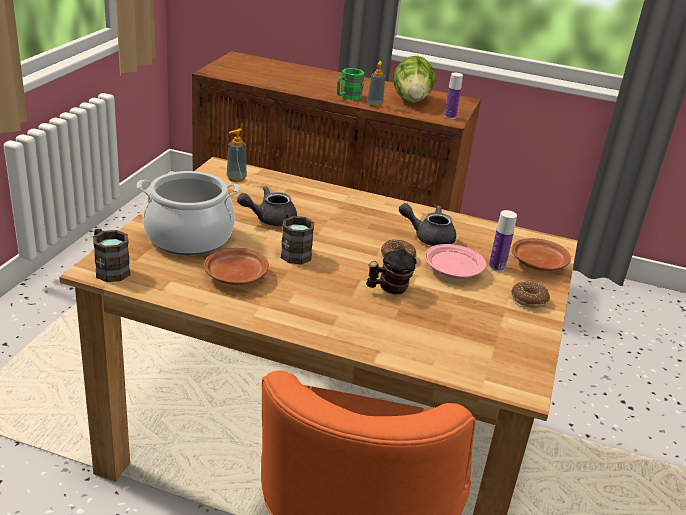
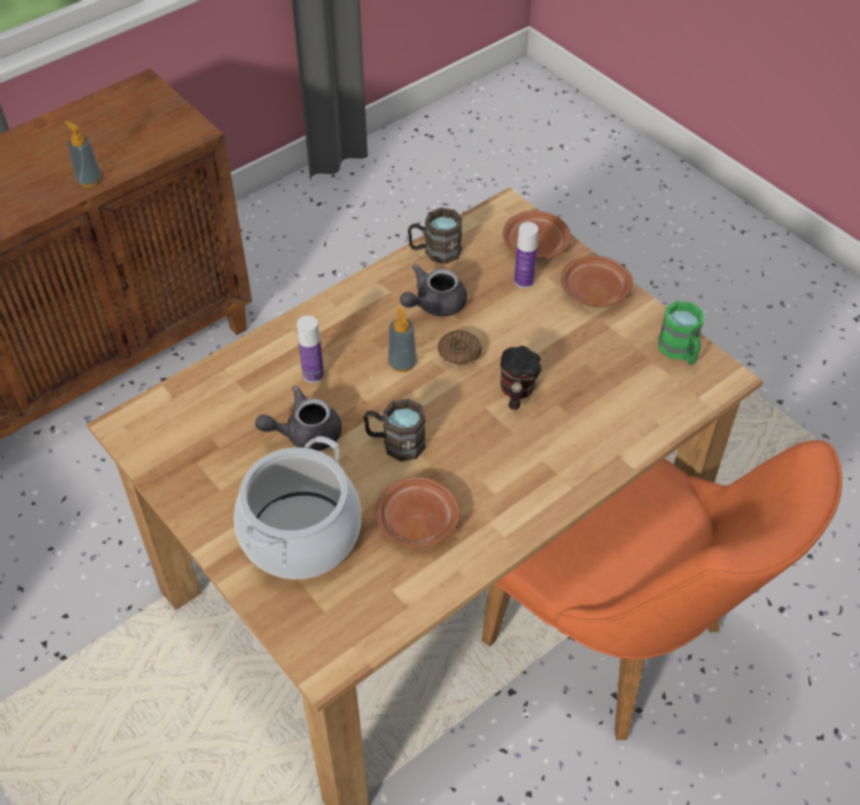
camera: 55 degrees left, 20 degrees up
(109, 269) = (329, 647): brown mug -> brown mug (435, 251)
(236, 178) = (173, 423): soap dispenser -> soap dispenser (402, 363)
(269, 219) = (304, 433): grey teapot -> grey teapot turned 60 degrees clockwise
(347, 97) = (40, 195): green mug -> green mug (680, 351)
(411, 100) = (103, 136): lettuce -> none
(450, 116) = (181, 126): bottle -> bottle (313, 375)
(452, 270) = (510, 321): pink plate -> none
(529, 300) = (593, 291): donut -> brown plate

